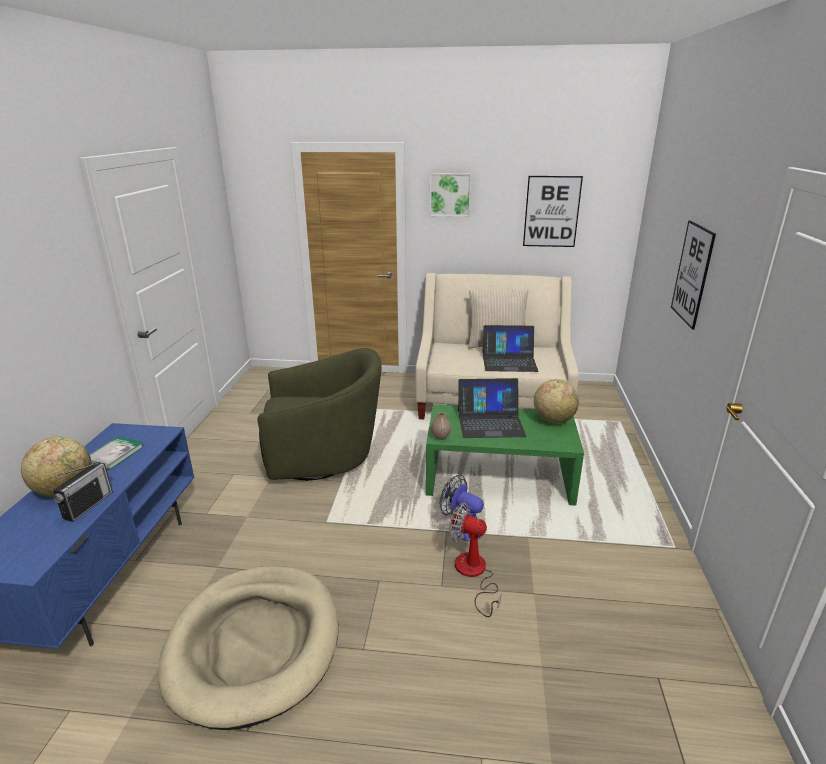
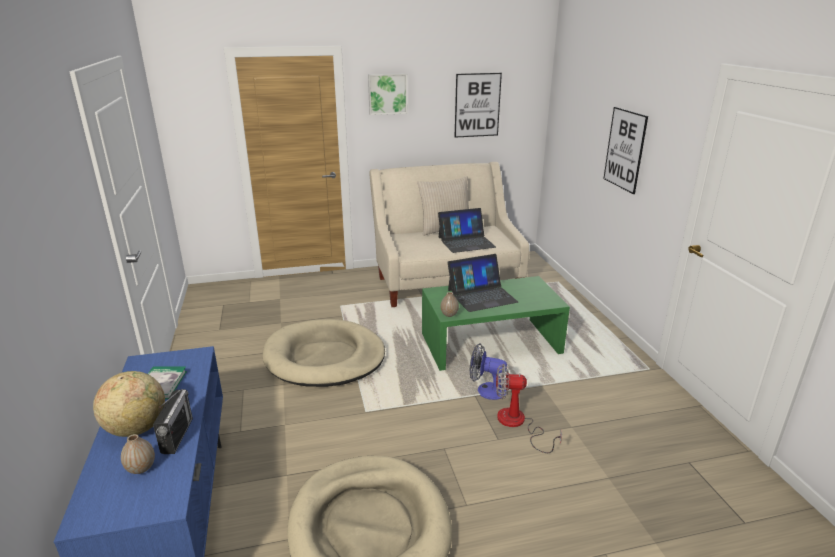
camera: 20 degrees left, 0 degrees up
(38, 528) = (141, 468): none -> vase
(323, 458) = (324, 357): green armchair -> beige dog bed
(553, 420) = (530, 285): globe -> none

